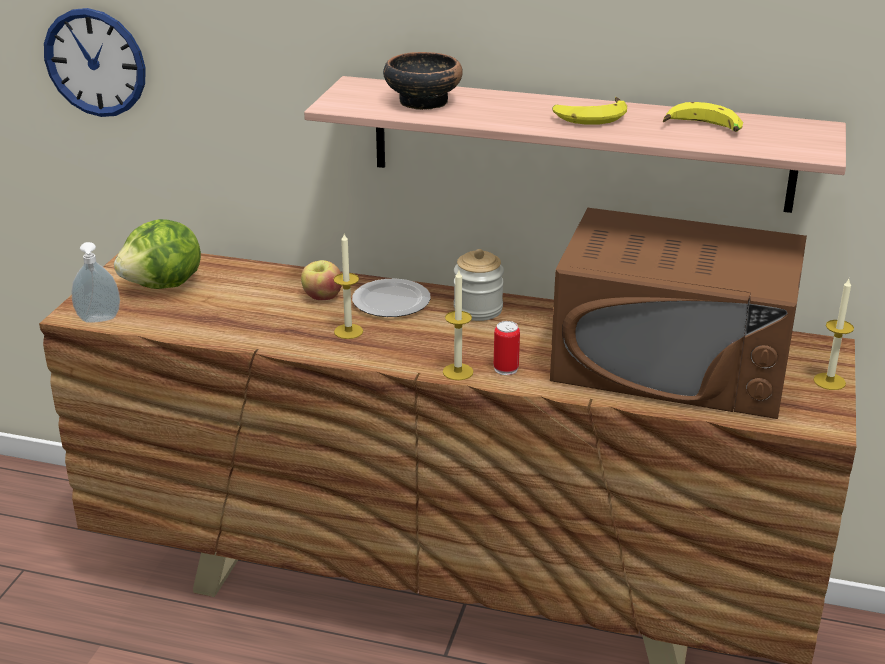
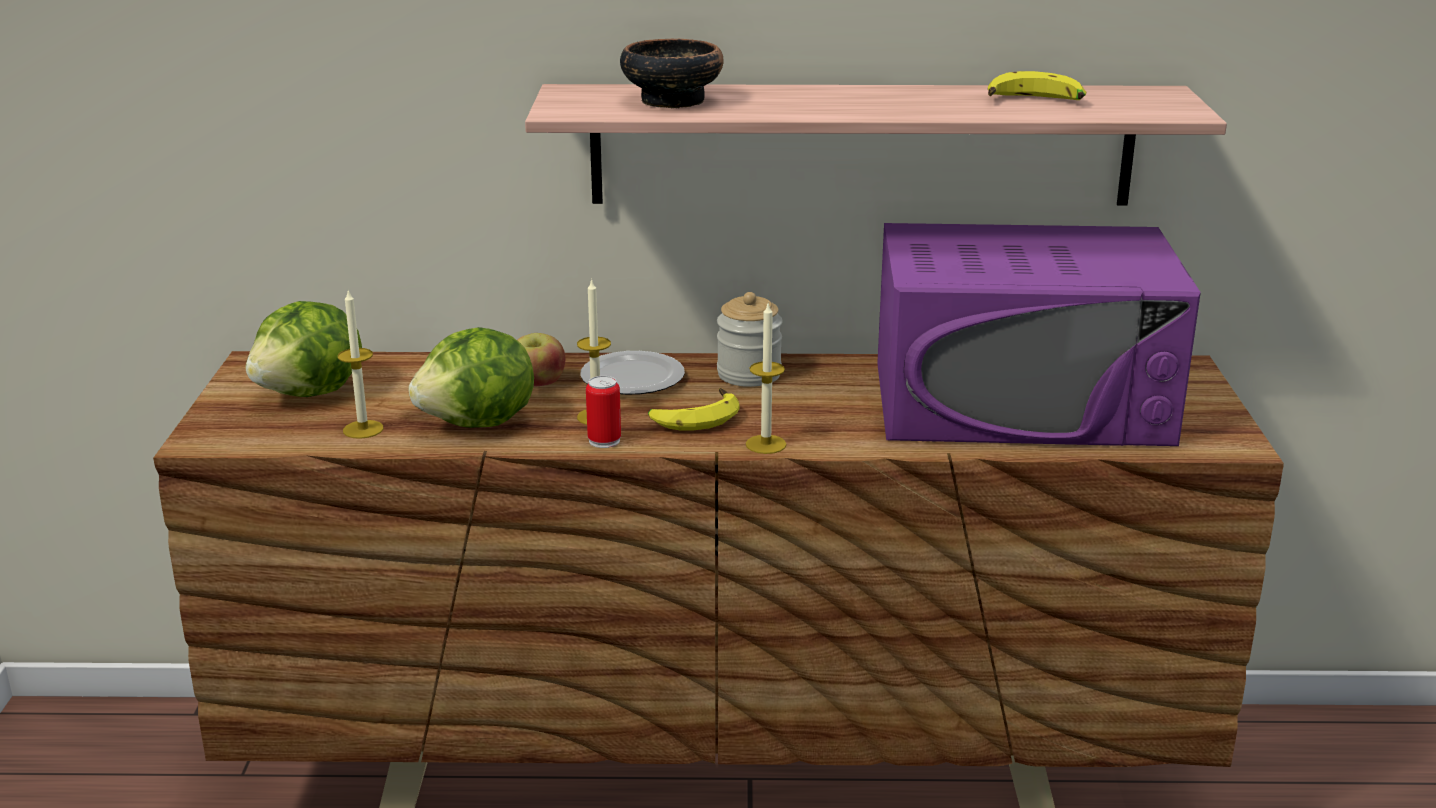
camera: 15 degrees left, 5 degrees down
(95, 62) = (178, 97): wall clock -> none
(99, 320) = (241, 443): soap dispenser -> none
(264, 326) = (479, 424): none -> lettuce
(506, 369) = (824, 434): can -> can (604, 441)
(589, 116) = (891, 100): banana -> banana (693, 418)
(673, 362) = (1020, 402): brown microwave -> purple microwave
(829, 381) = (1210, 401): candle -> candle (363, 429)

